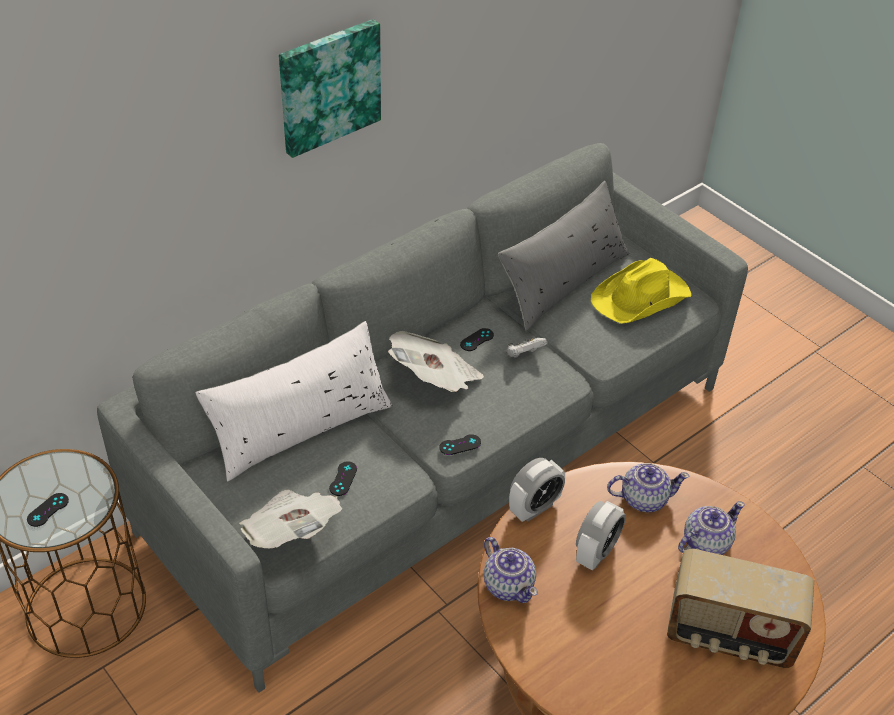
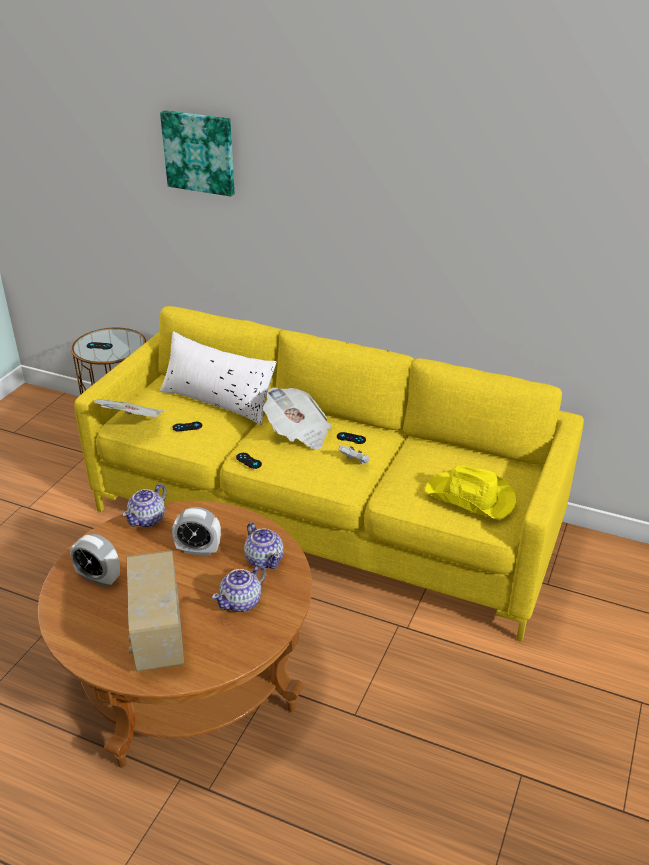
camera: 65 degrees right, 10 degrees down
(328, 86) = (338, 208): picture -> picture (200, 152)
(442, 457) = (324, 520): grey sofa -> yellow sofa
(534, 508) = (221, 512): alarm clock -> alarm clock (99, 578)
(563, 282) = (450, 457): grey pillow -> none
(705, 542) = (241, 602): teapot -> teapot turned 105 degrees clockwise

